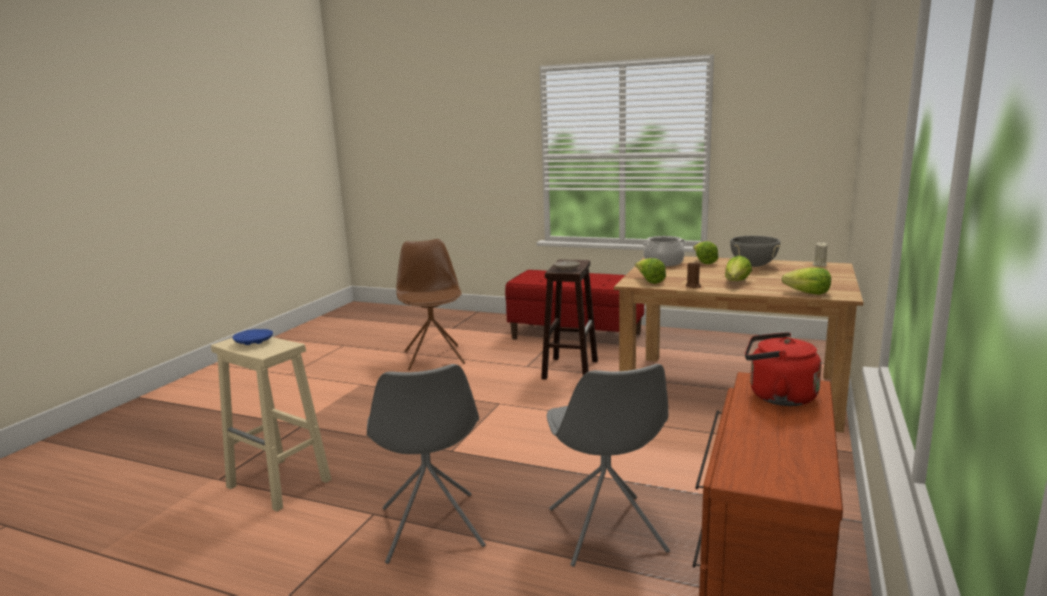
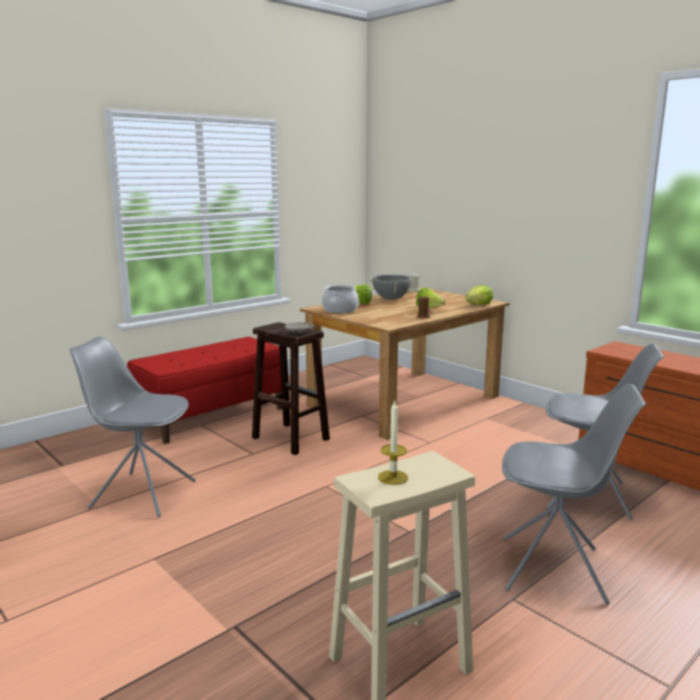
camera: 65 degrees left, 0 degrees up
(254, 342) = (393, 477): blue plate -> candle
(434, 357) = (142, 494): brown chair -> grey chair
(649, 281) = (390, 321): lettuce -> none
(777, 396) = (635, 353): red kettle -> none

